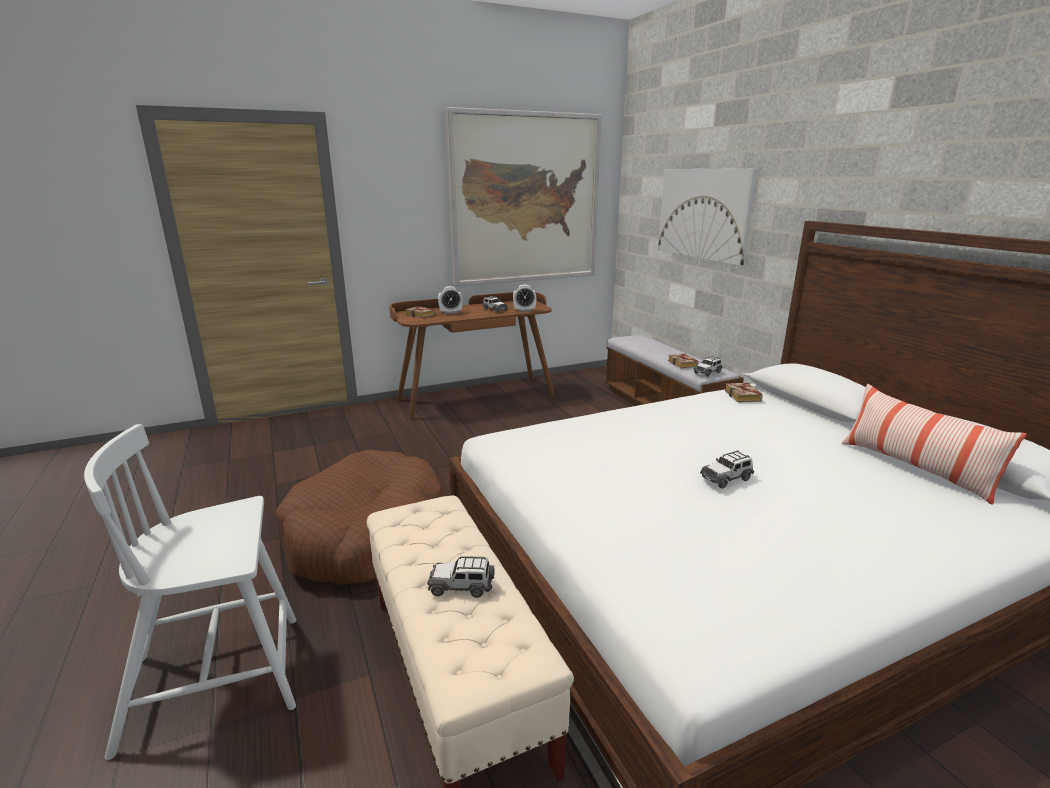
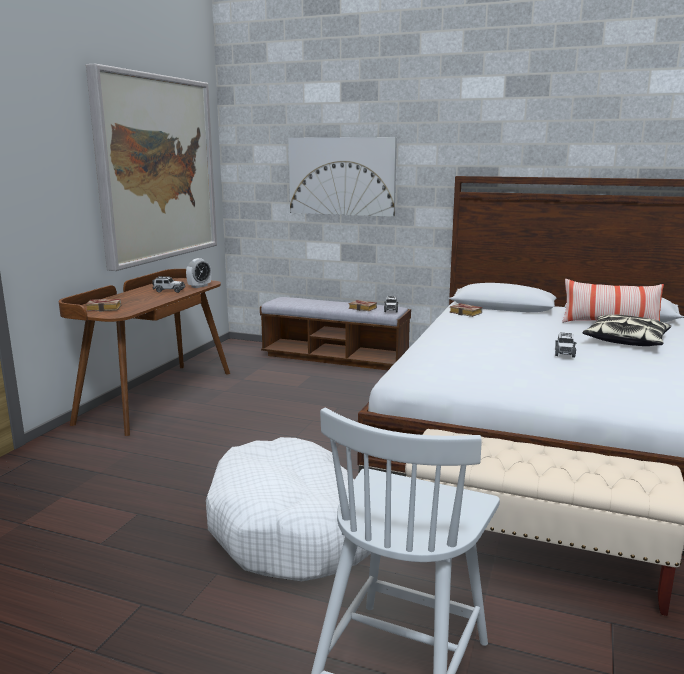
camera: 45 degrees left, 5 degrees down
(366, 534) = (292, 529): brown dog bed -> white dog bed
(450, 312) = (130, 300): alarm clock -> none
(461, 586) = (562, 461): toy car -> none
(872, 498) = (626, 340): none -> pillow

